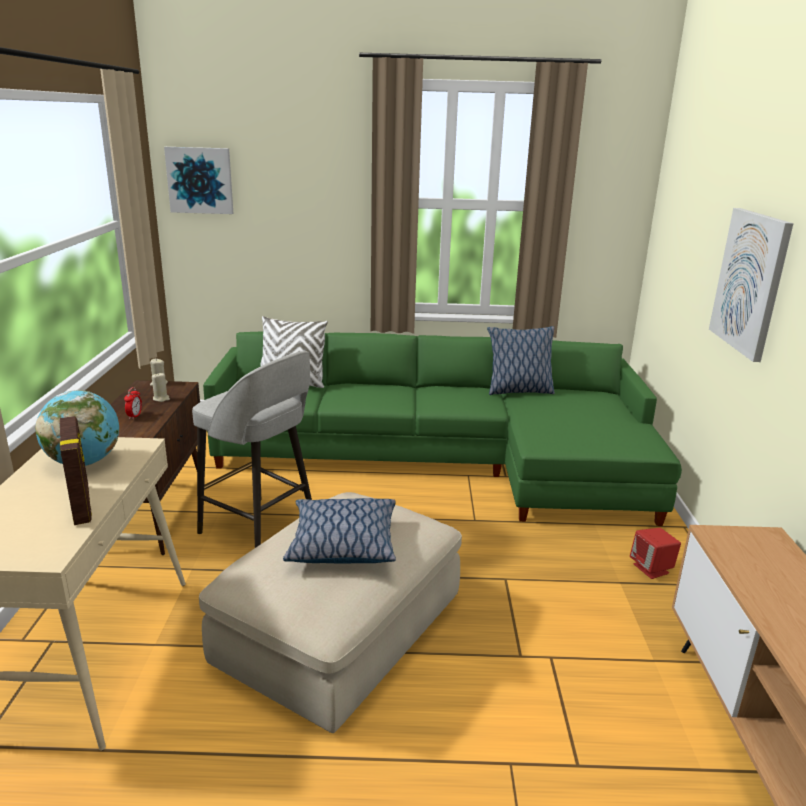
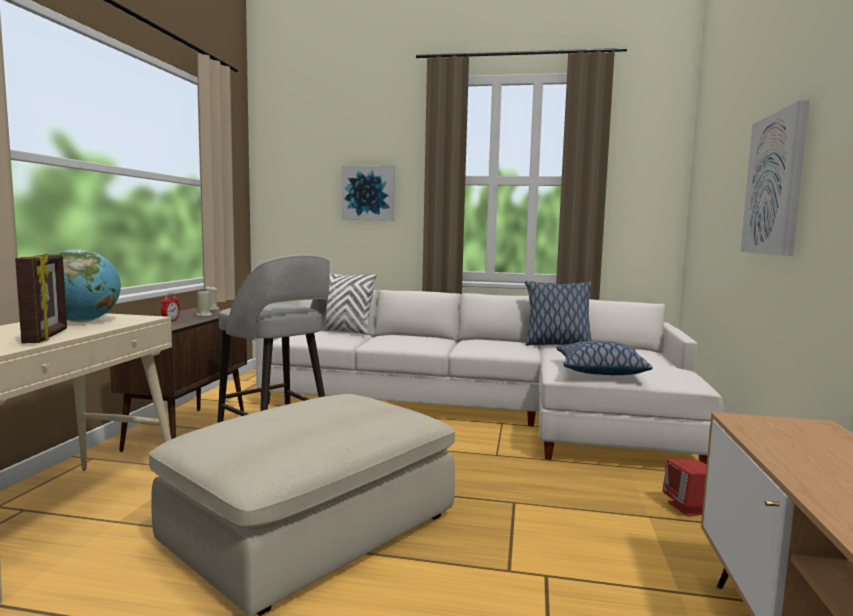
camera: 10 degrees right, 15 degrees down
(200, 180) = (285, 166): picture -> picture (368, 193)
(342, 543) = (315, 417): pillow -> pillow (599, 370)
(449, 459) = (487, 411): green sofa -> white sofa

